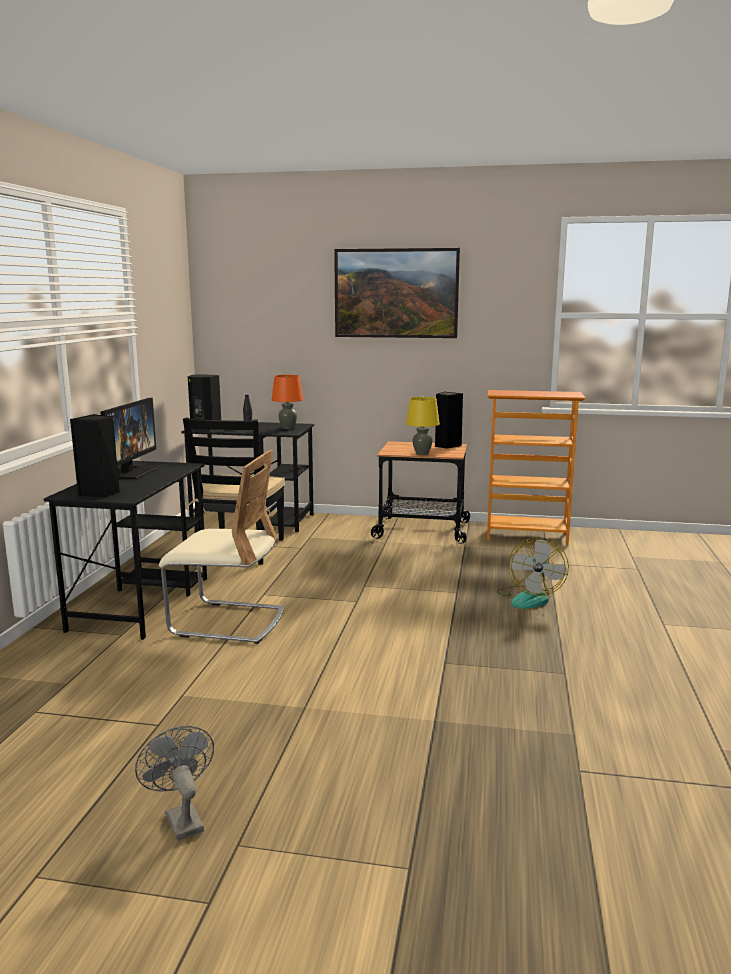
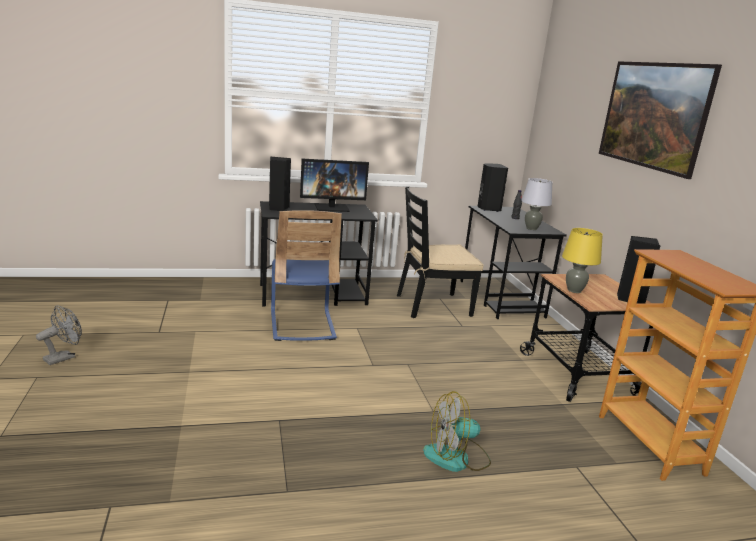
camera: 65 degrees right, 5 degrees up
(227, 622) = (302, 325): beige chair -> blue chair
(288, 428) = (531, 228): orange table lamp -> grey table lamp

